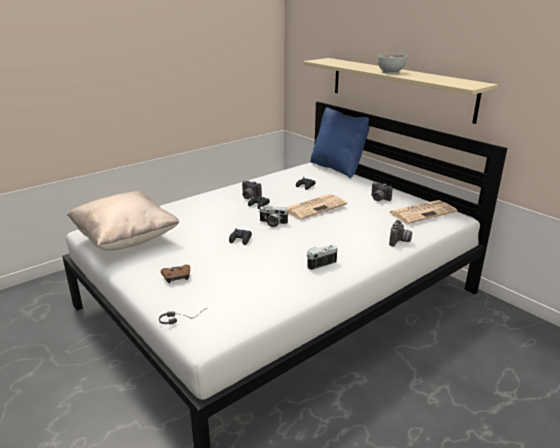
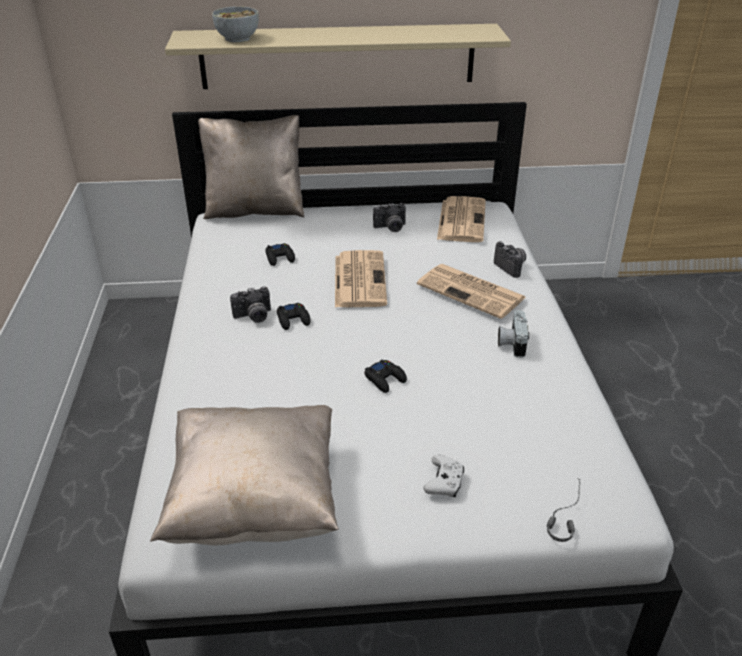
camera: 55 degrees left, 10 degrees up
(177, 277) = (444, 483): brown game controller -> white game controller
(272, 223) = (367, 332): camera -> none
(338, 168) = (255, 210): blue pillow -> beige pillow
(351, 236) = (472, 291): none -> newspaper
(390, 72) = (350, 37): bowl -> bowl (237, 38)

